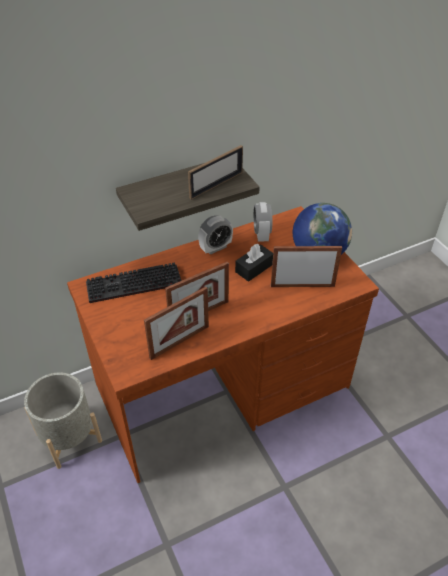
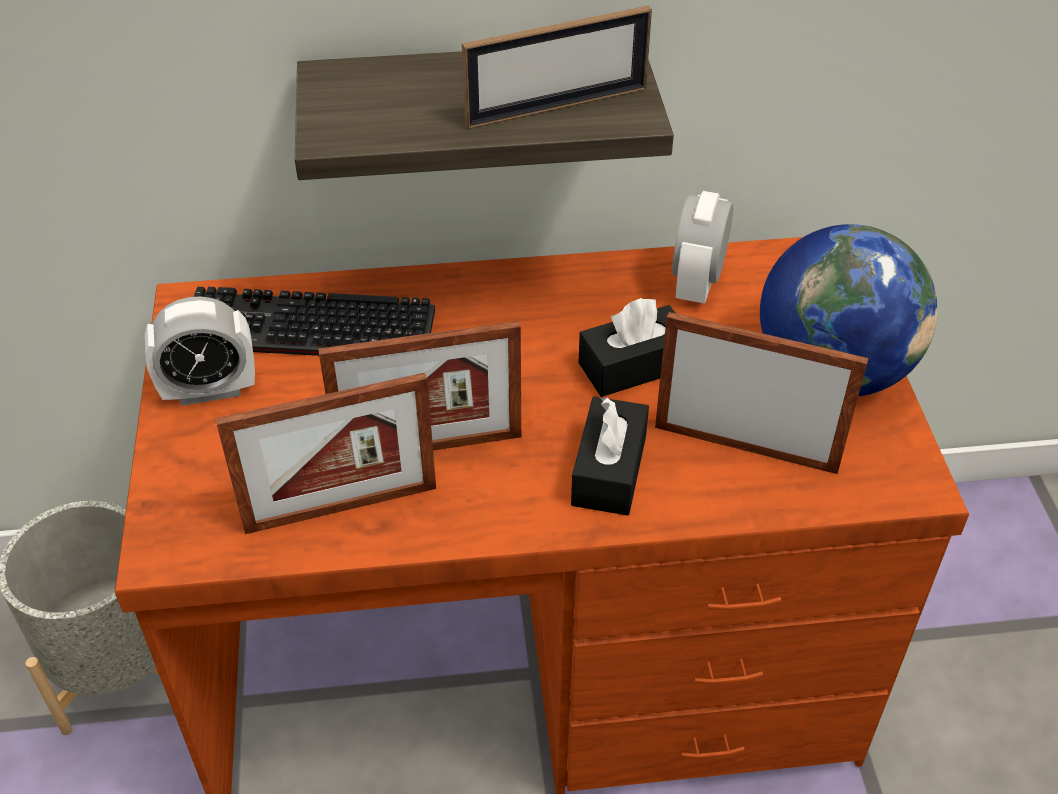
camera: 20 degrees right, 0 degrees up
(215, 248) = (559, 288): alarm clock -> alarm clock (210, 390)
(262, 305) = (609, 470): none -> black tissue box

